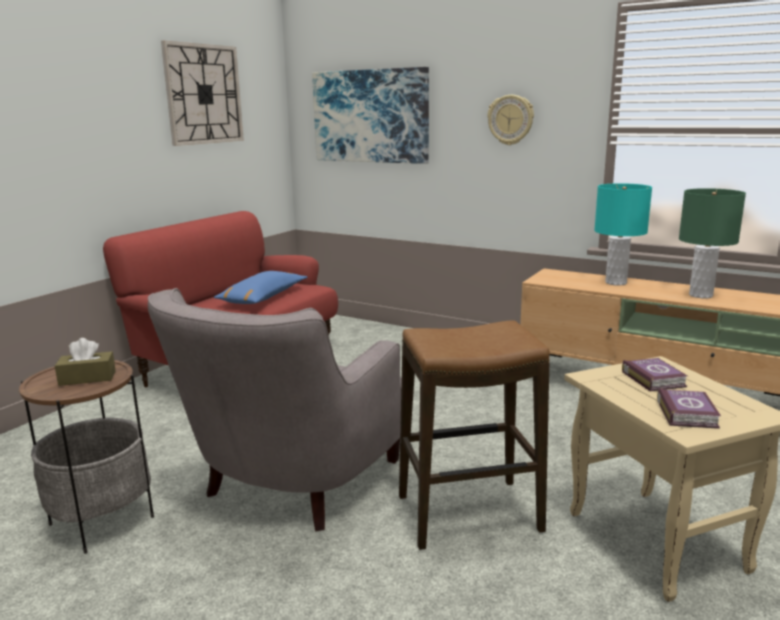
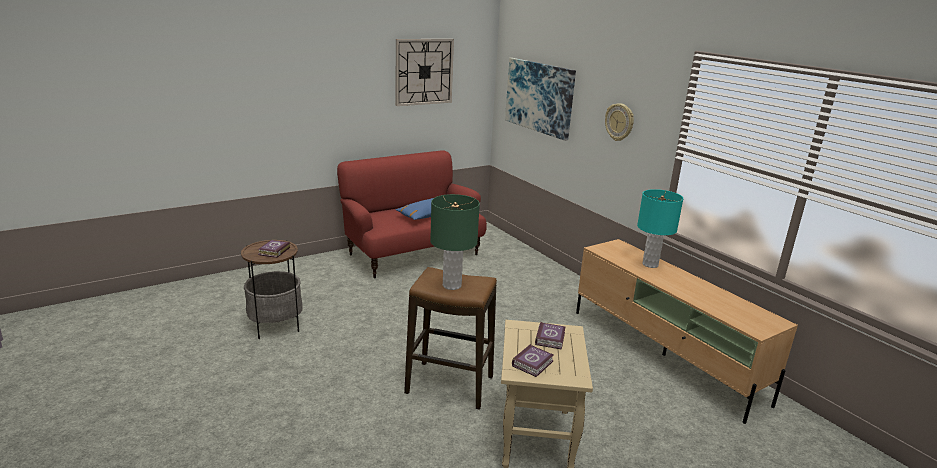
camera: 25 degrees right, 5 degrees up
(87, 378) = (273, 251): brown tissue box -> book
(292, 484) = (376, 337): grey armchair -> none
(701, 295) = (695, 291): green table lamp -> green table lamp (451, 285)

